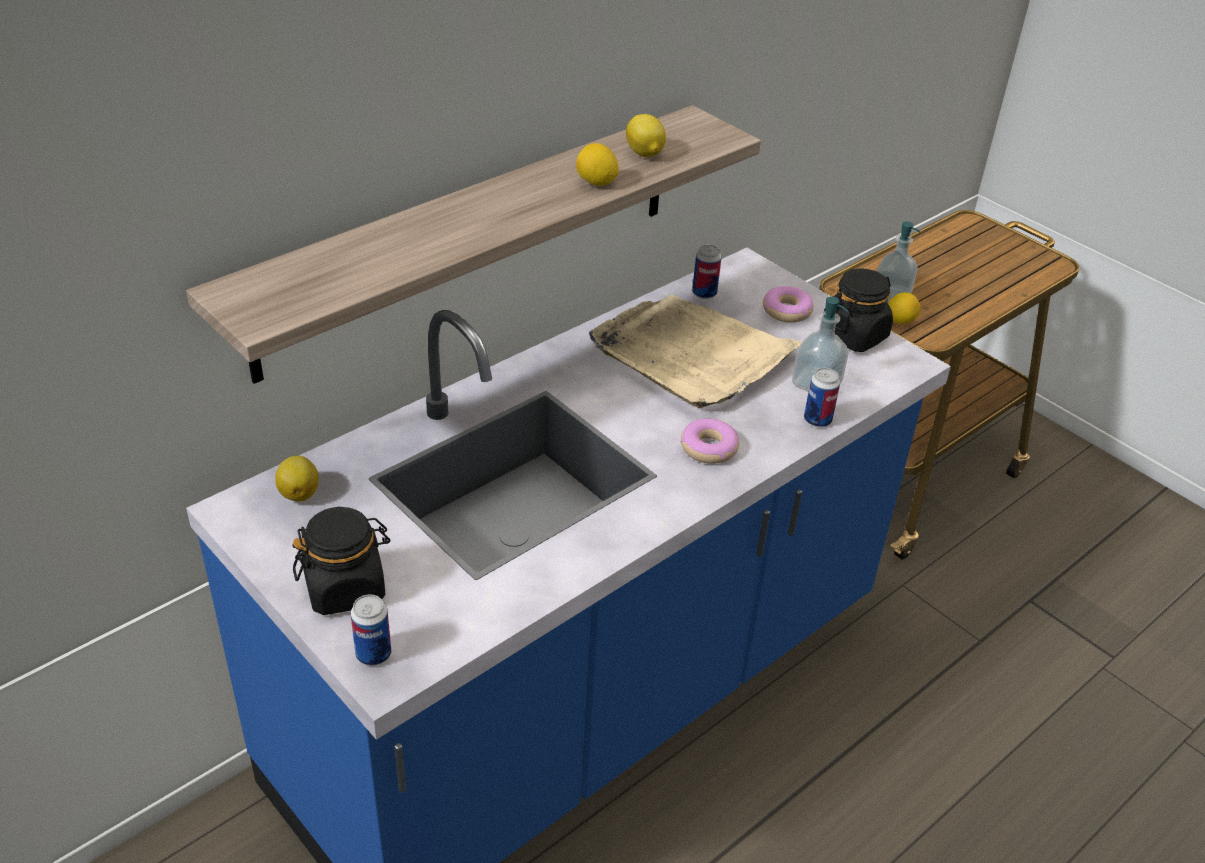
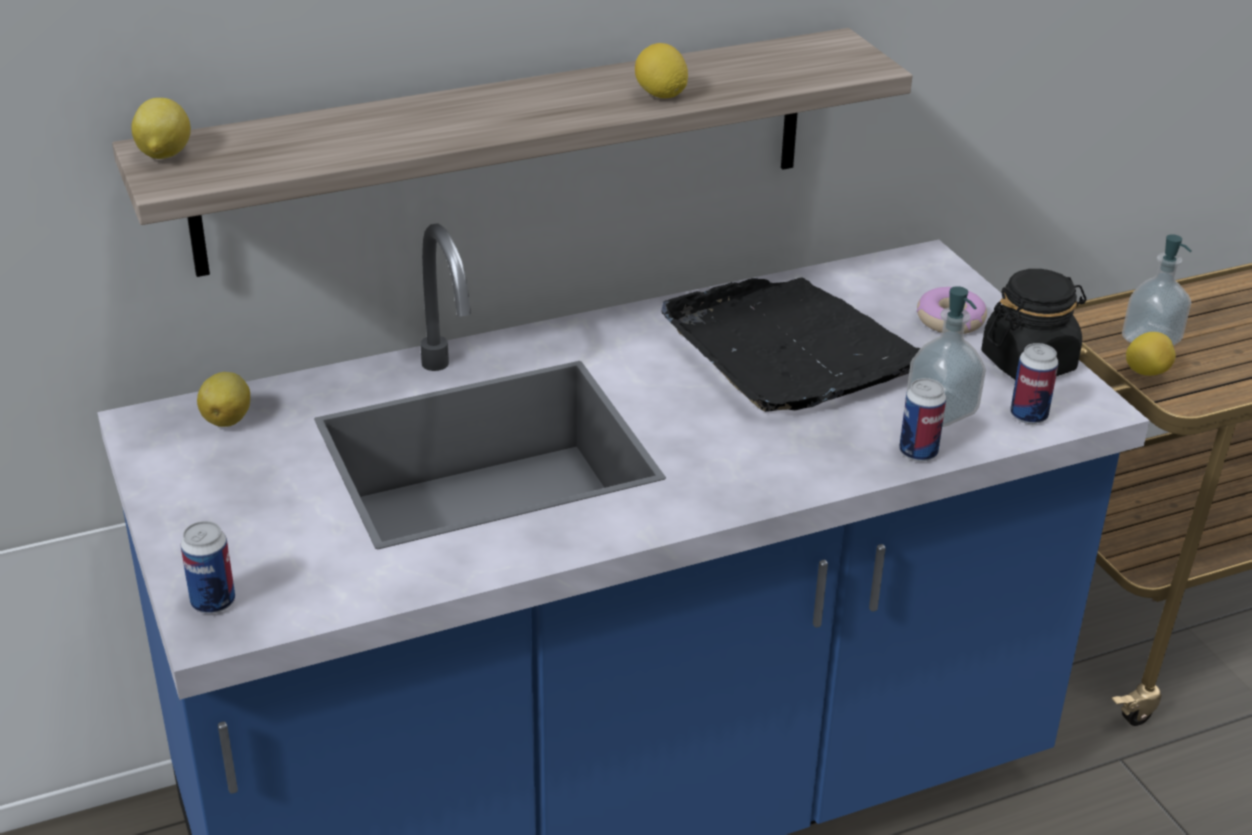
camera: 20 degrees right, 5 degrees down
(345, 588) = (222, 527): black jar -> none
(644, 154) = (745, 72): lemon -> lemon (163, 155)
(692, 355) = (791, 351): beige tray -> black tray
(704, 293) = (848, 284): can -> can (1028, 416)
(709, 448) = (751, 459): donut -> none

